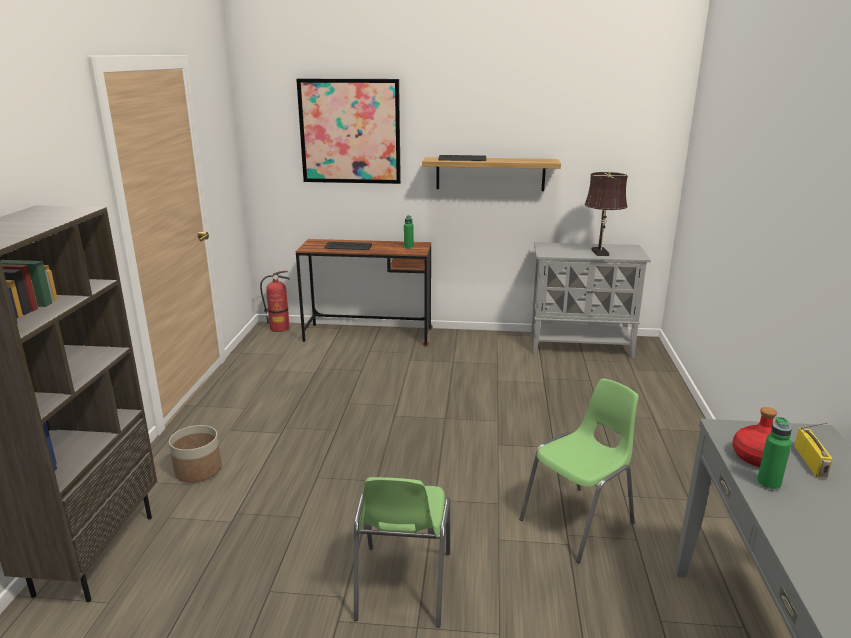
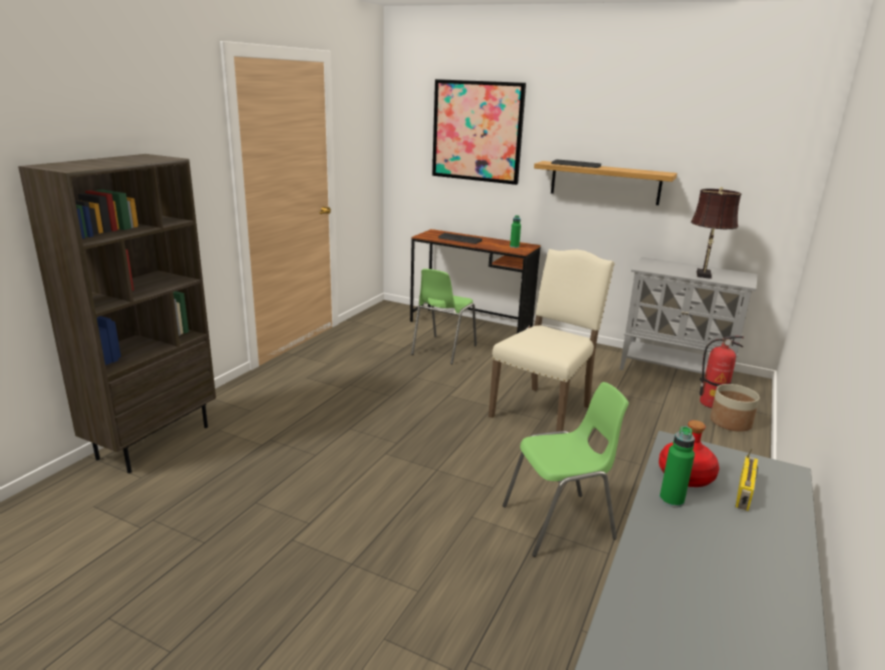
camera: 20 degrees right, 0 degrees up
(198, 470) = (263, 401): planter -> planter (730, 422)
(279, 328) = (398, 308): fire extinguisher -> fire extinguisher (712, 403)
(402, 586) = (361, 529): green chair -> green chair (443, 350)
(494, 411) = (544, 411): none -> beige chair

